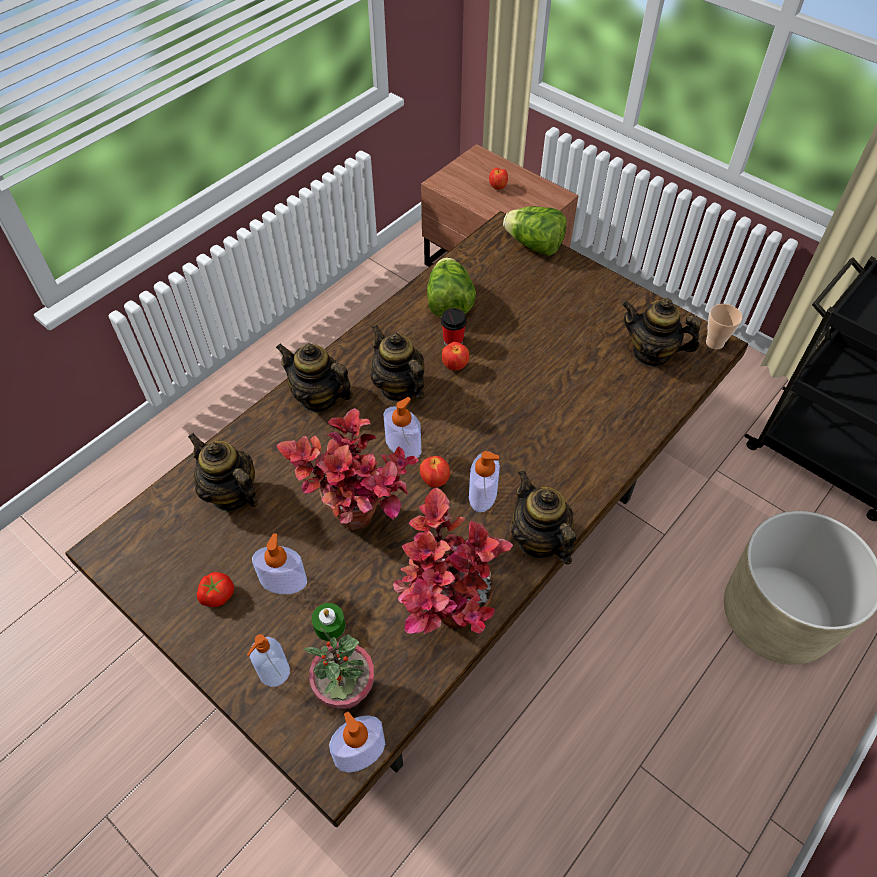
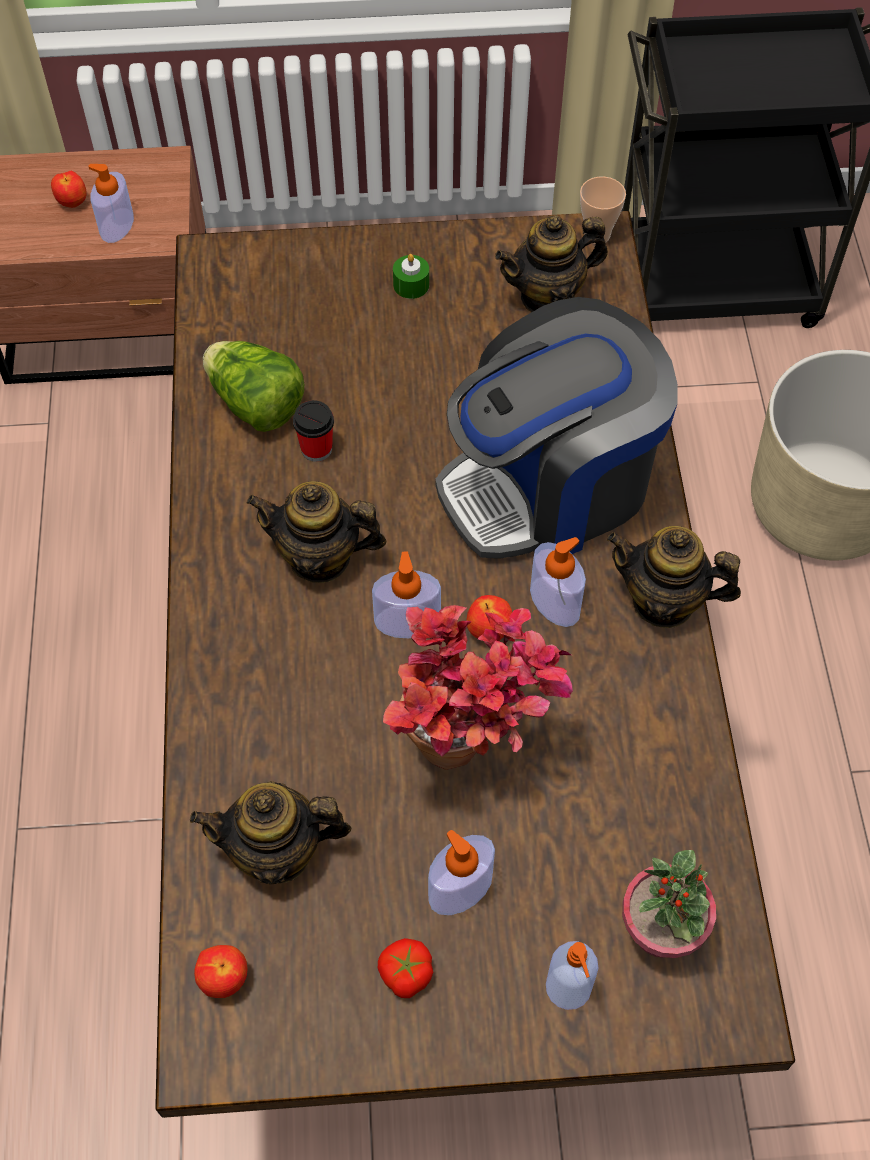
camera: 45 degrees left, 5 degrees up
(318, 398) = (239, 649): teapot -> none
(329, 626) = (566, 885): green candle -> green candle (411, 285)
(360, 752) = (742, 974): soap dispenser -> soap dispenser (117, 225)
(445, 622) = (673, 769): potted plant -> none
(455, 366) = (355, 478): apple -> apple (224, 979)
(534, 245) = (273, 253): lettuce -> none
(544, 440) = (550, 487): none -> coffee machine

